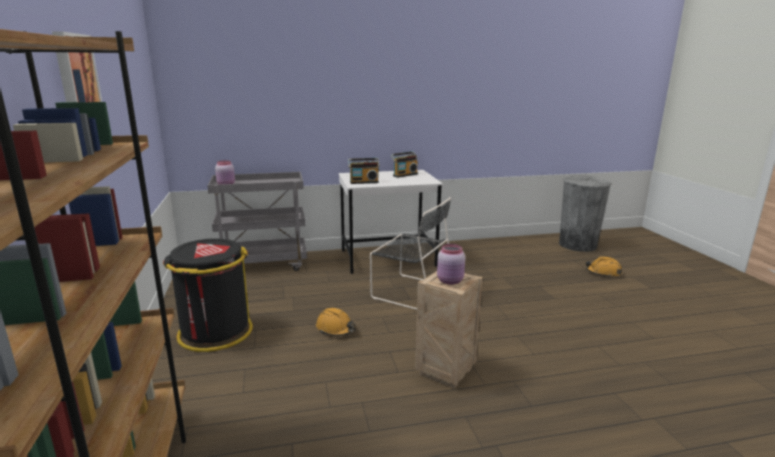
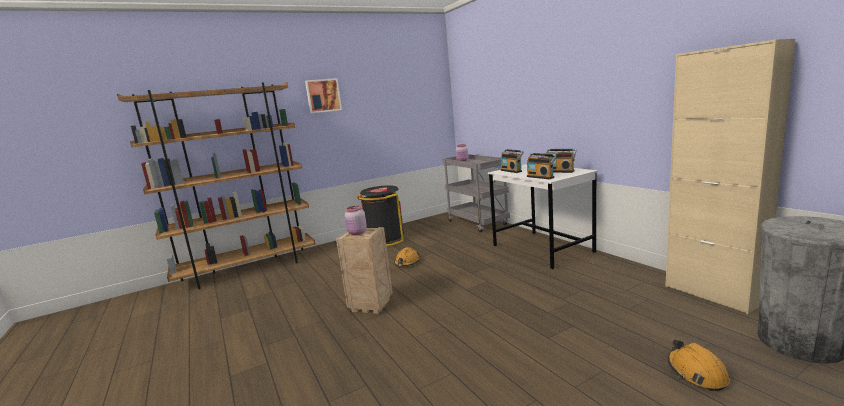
camera: 75 degrees right, 5 degrees down
(411, 292) = (485, 271): black chair -> none
(416, 181) = (541, 177): none -> radio
(516, 240) = (712, 294): none -> beige cabinet

